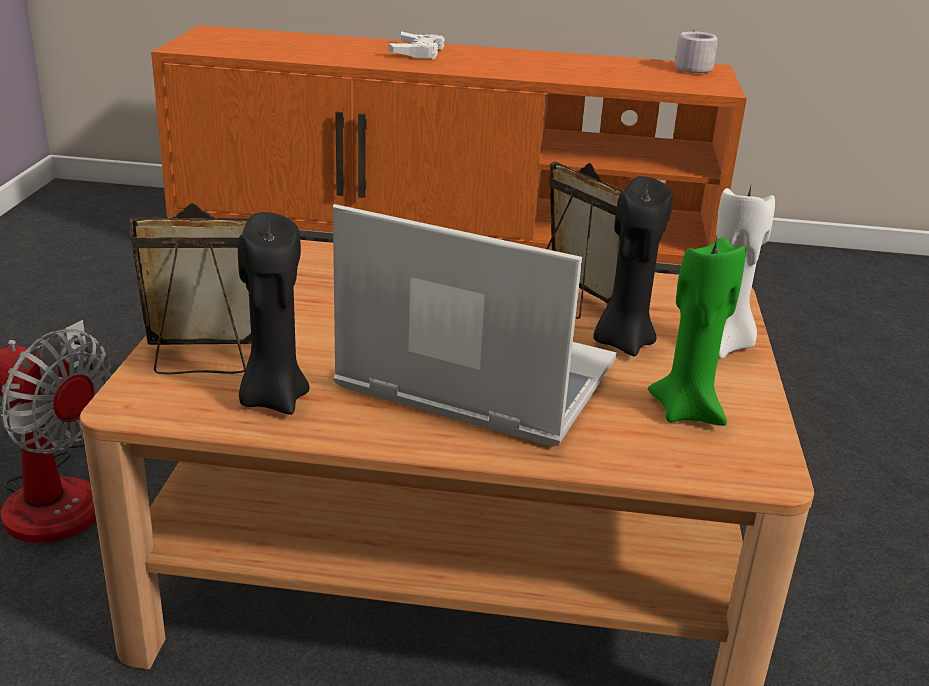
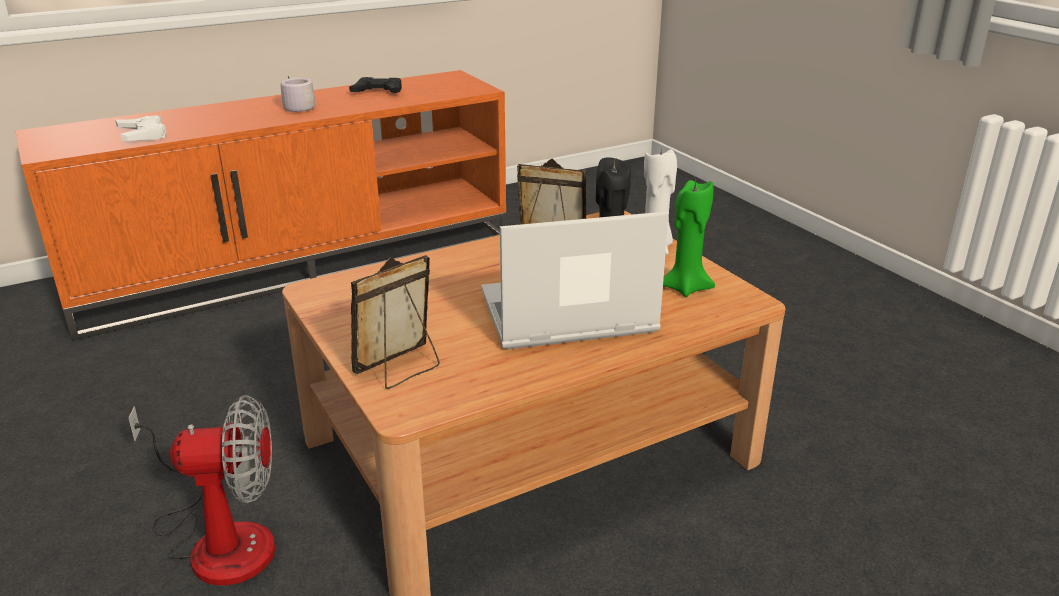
camera: 35 degrees left, 0 degrees up
(273, 399) = (479, 372): black candle -> none
(417, 52) = (244, 110): white game controller -> white game controller (142, 134)
(589, 65) = (378, 91): none -> black game controller
(690, 68) = (442, 78): grey mug -> grey mug (296, 108)

